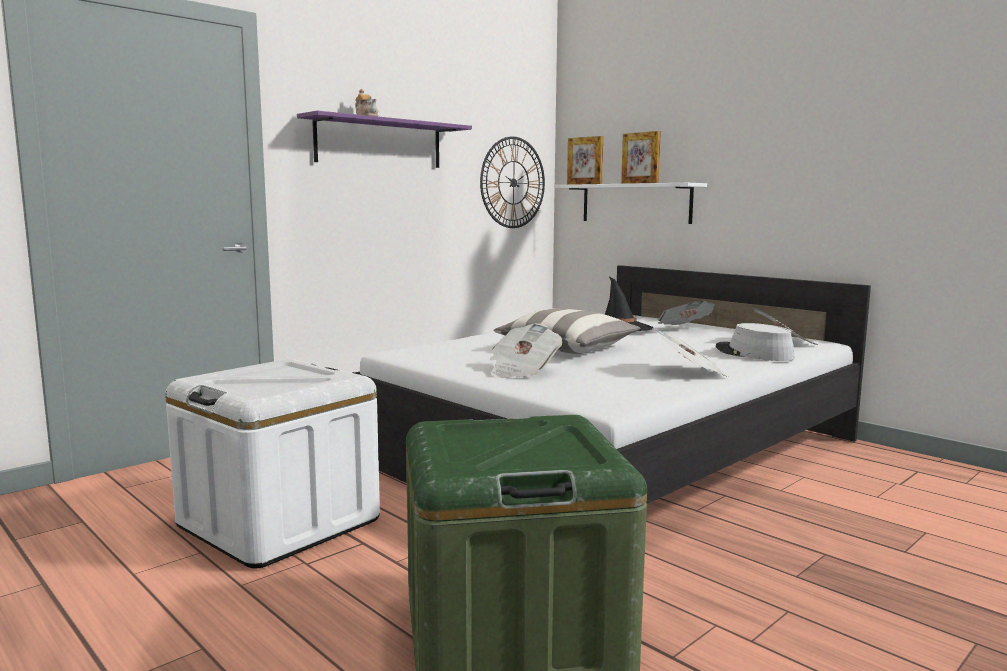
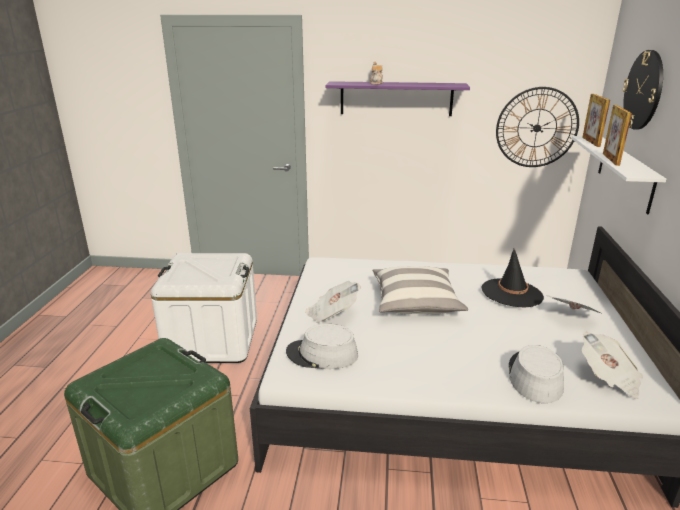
camera: 50 degrees right, 15 degrees up
(599, 388) = (322, 354): none -> grey hat
(636, 122) = (643, 90): none -> wall clock
(690, 372) = (419, 371): newspaper -> none

